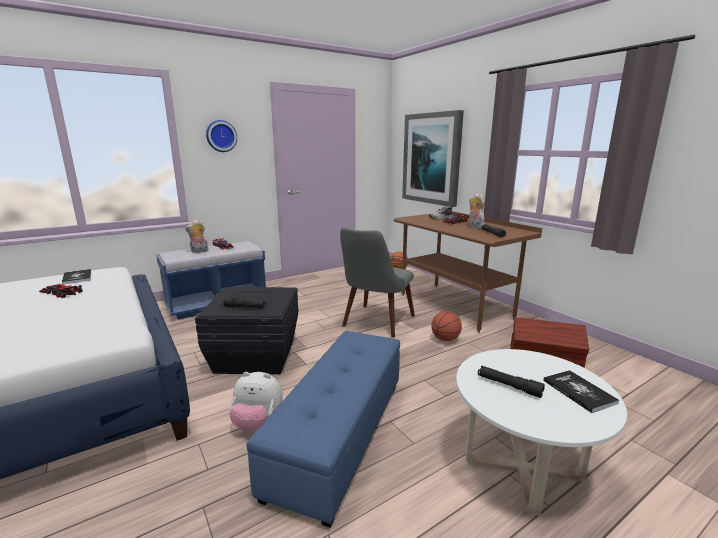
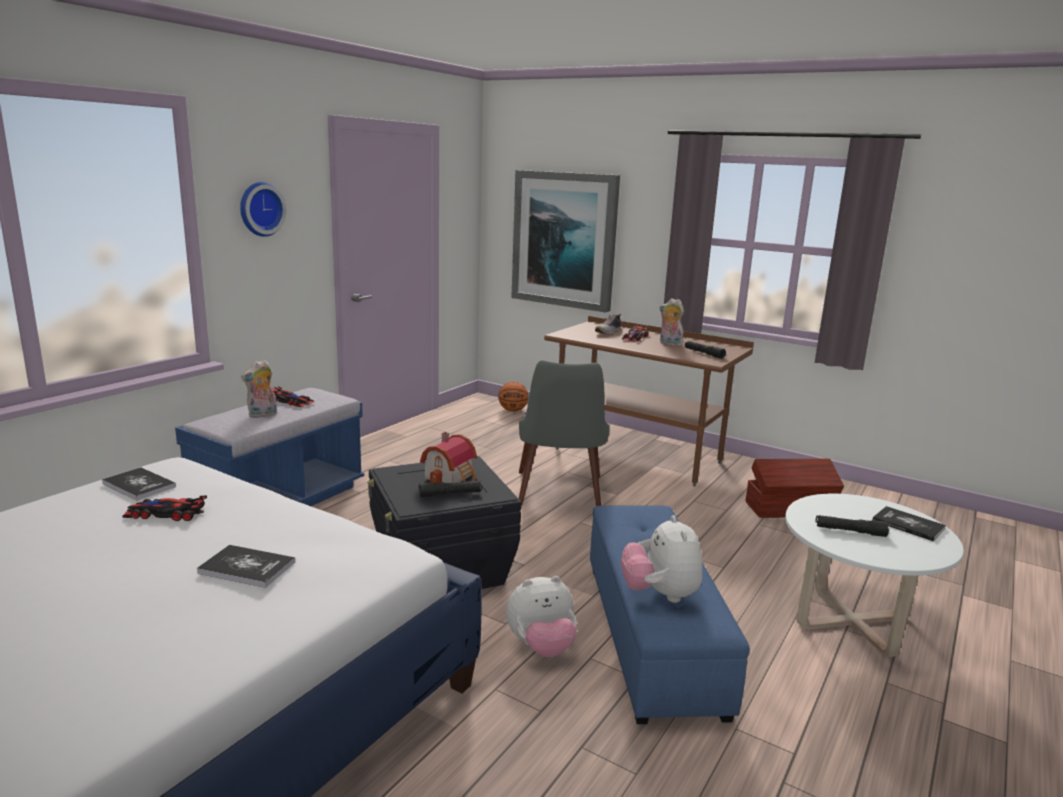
camera: 25 degrees left, 0 degrees up
(33, 327) = (247, 567): none -> book
(261, 297) = (451, 477): none -> toy house
(305, 403) = (660, 594): none -> plush toy
(445, 339) = (664, 501): basketball -> none

